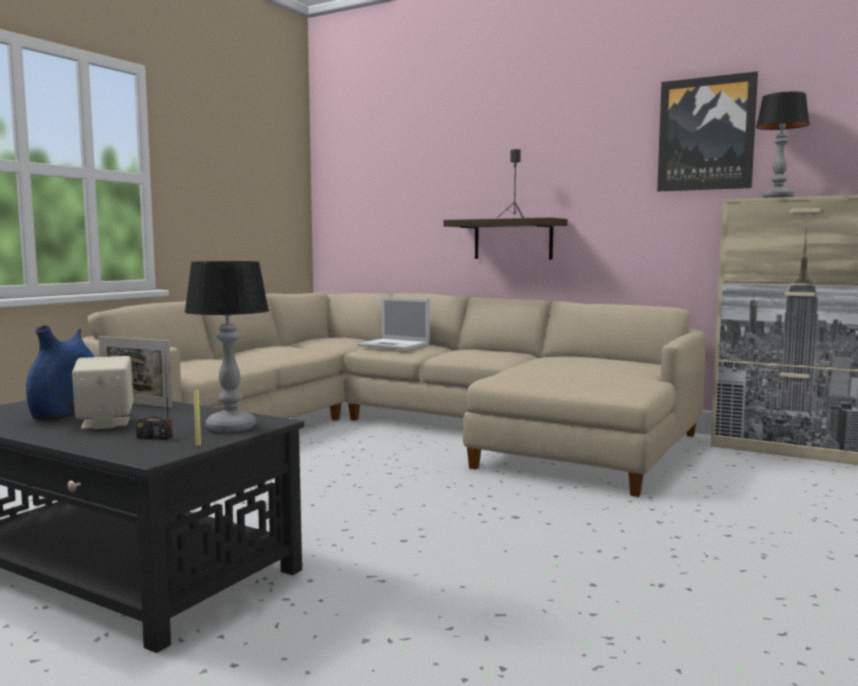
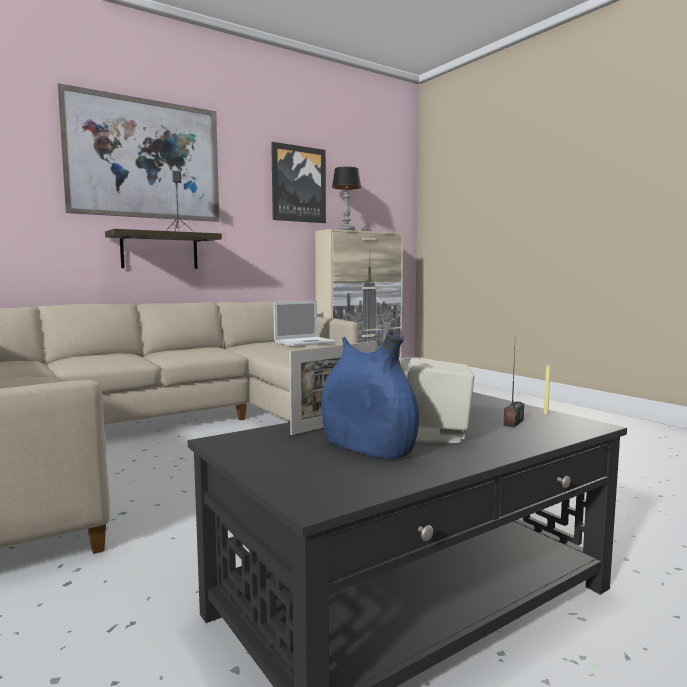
camera: 65 degrees left, 0 degrees up
(230, 427) = (483, 404): table lamp -> none
(395, 345) = (100, 357): laptop -> laptop (306, 342)
(504, 139) = (145, 159): none -> picture

